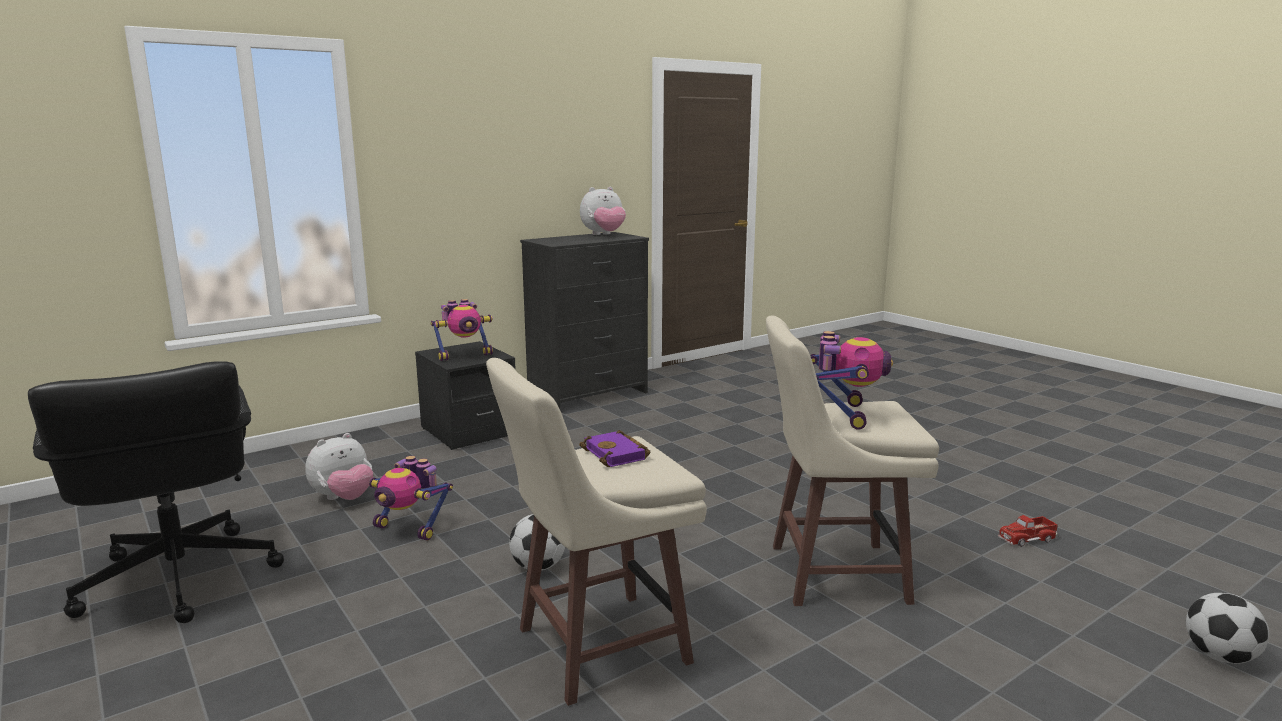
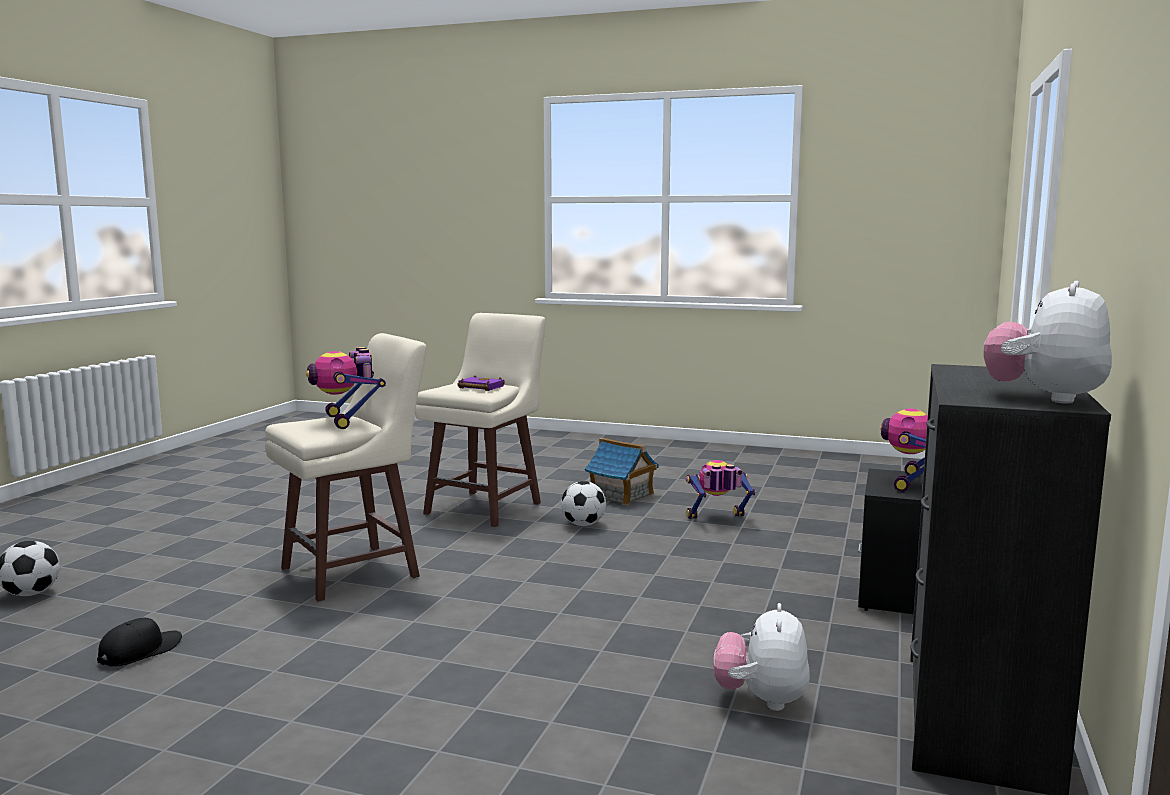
camera: 145 degrees right, 5 degrees down
(177, 580) = (766, 476): black office chair -> none
(344, 498) = (817, 521): plush toy -> plush toy (761, 700)
(404, 607) = (621, 495): none -> toy house
(1026, 538) = (140, 651): toy truck -> black cap

